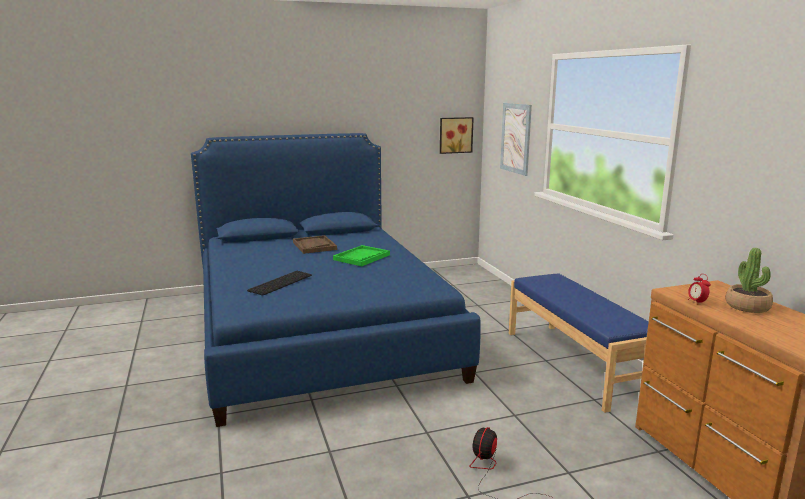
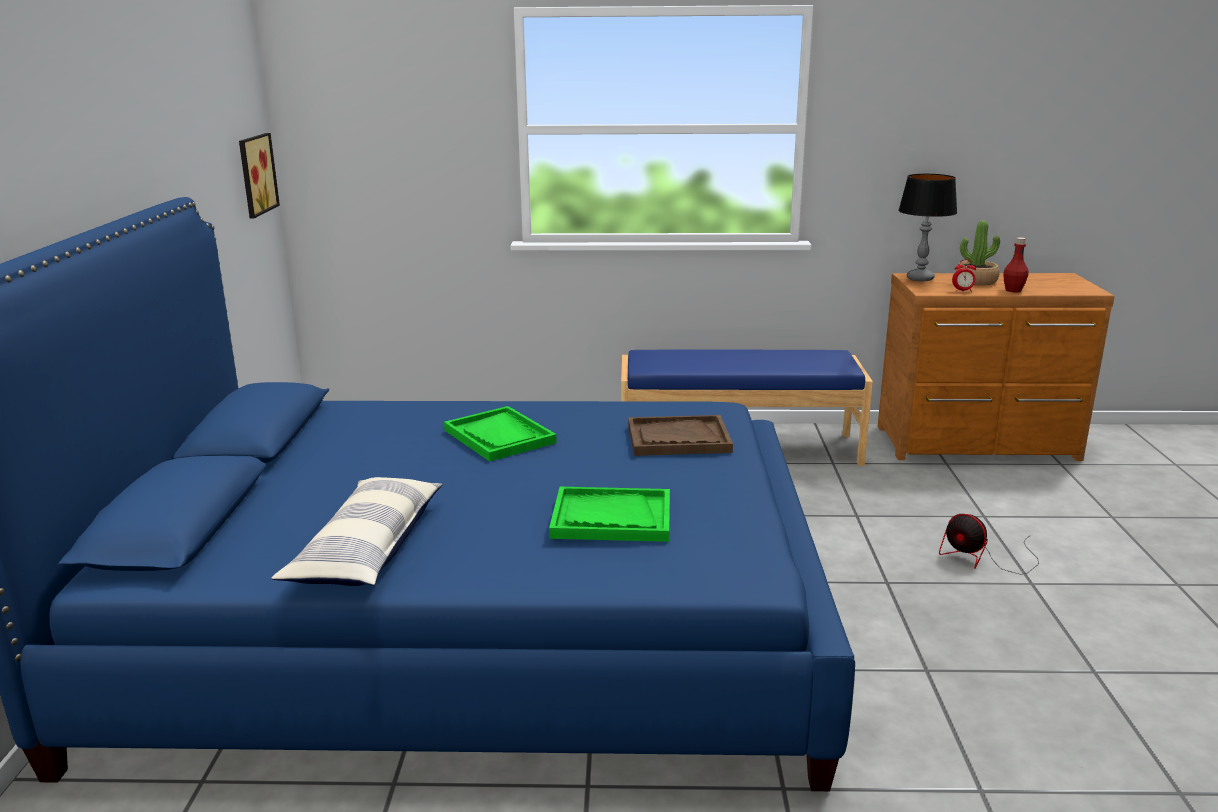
camera: 70 degrees left, 5 degrees up
(246, 257) = (367, 549): none -> pillow
(280, 282) = (611, 518): keyboard -> green tray
(314, 246) = (363, 469): brown tray -> brown tray (678, 439)
(516, 138) = (414, 161): picture -> none
(714, 288) = (920, 278): none -> table lamp
(740, 320) = (1013, 290): none -> red bottle

